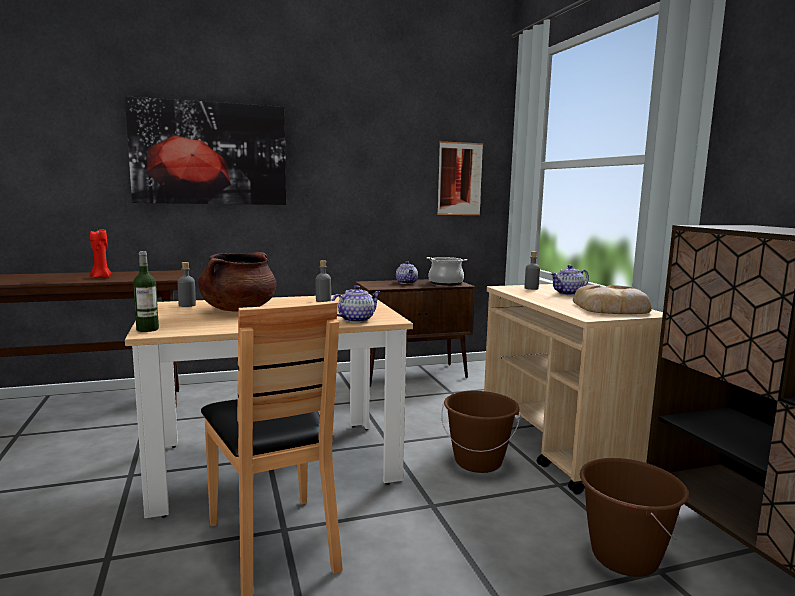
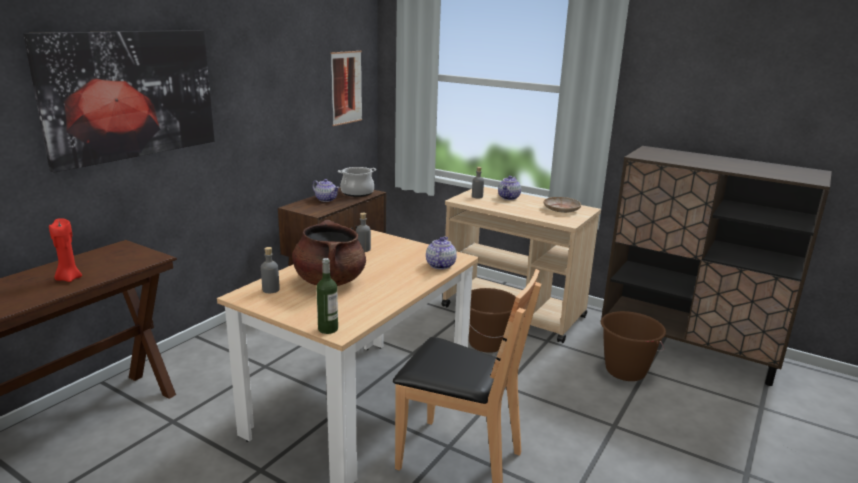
camera: 40 degrees left, 10 degrees up
(612, 308) = (561, 209): bread -> beige plate

